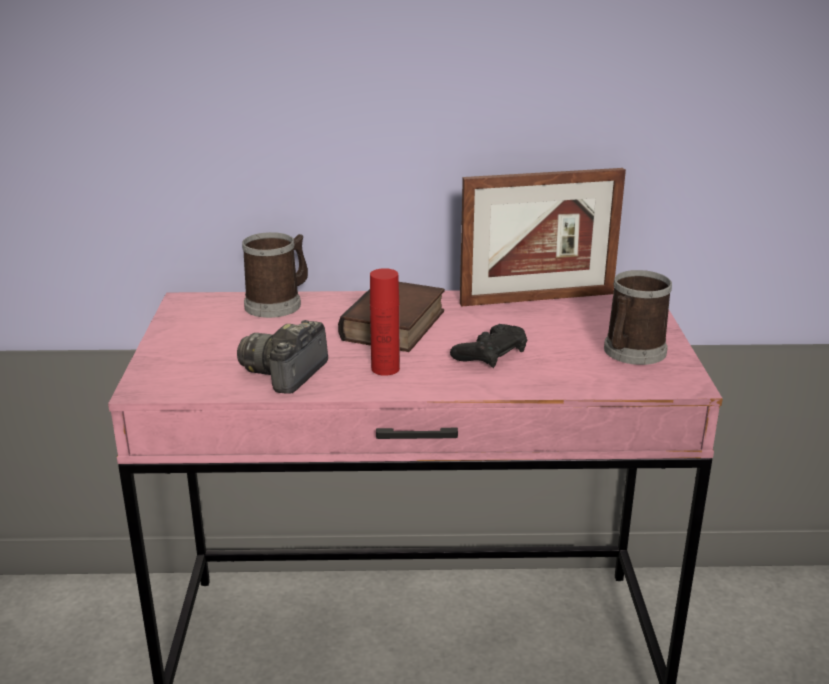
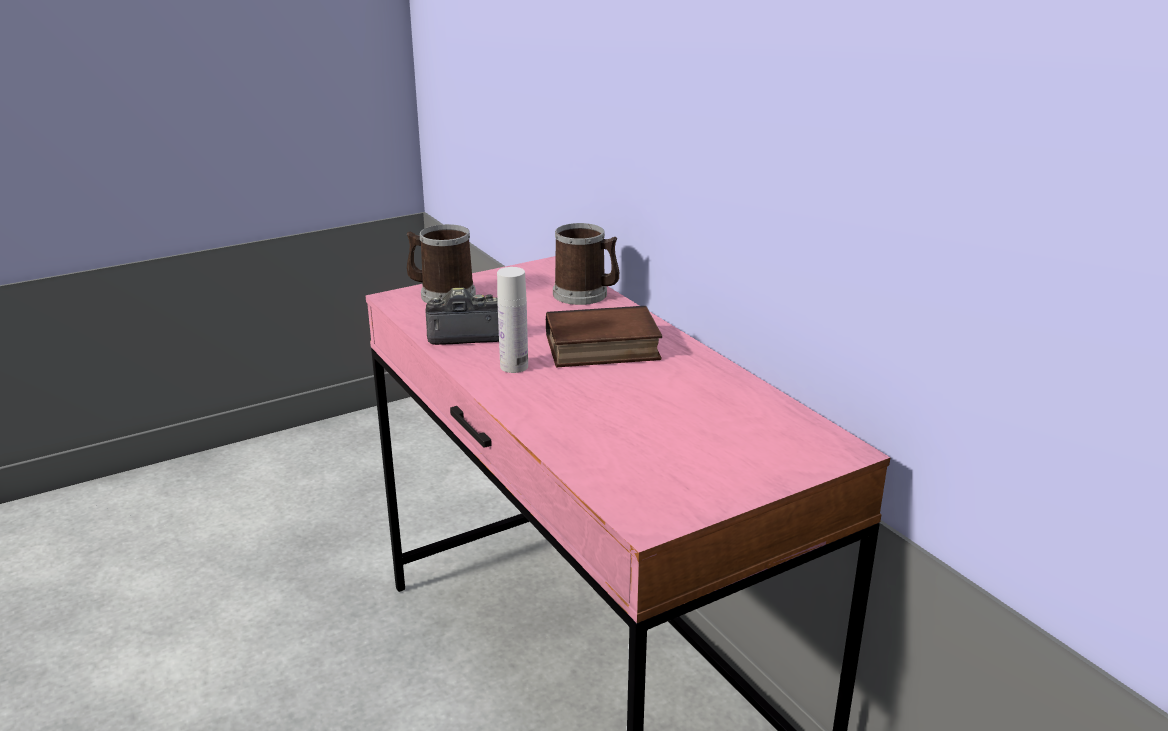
camera: 60 degrees right, 0 degrees up
(385, 368) = (514, 366): red bottle -> white bottle
(490, 354) = (595, 403): black game controller -> none
(537, 298) = (755, 395): picture frame -> none
(631, 353) = (686, 474): mug -> mug (442, 295)

